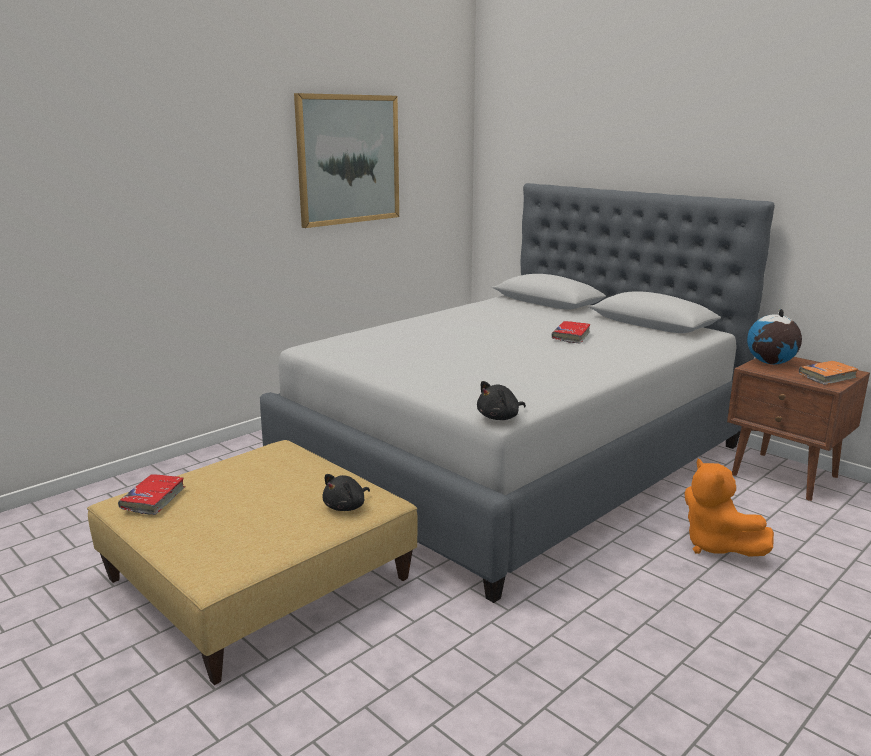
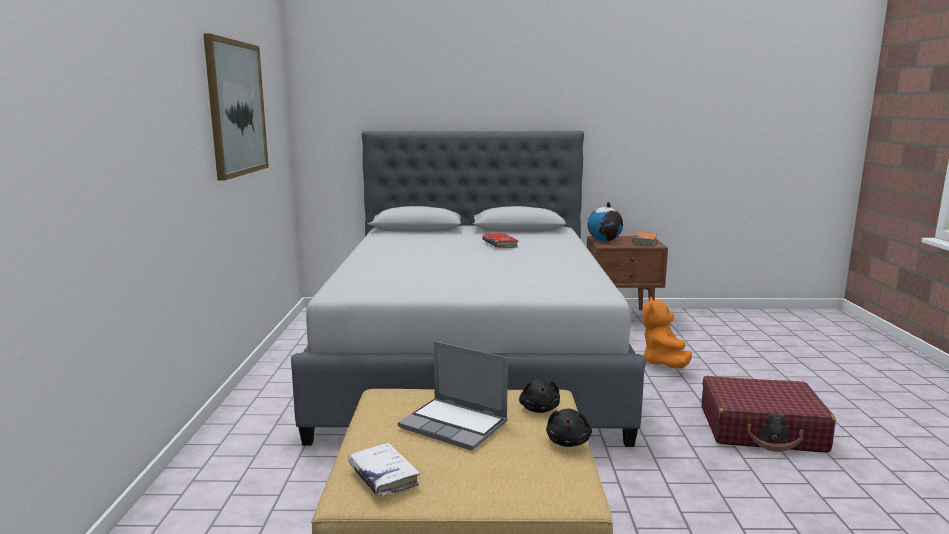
camera: 45 degrees left, 5 degrees down
(153, 499) = (383, 476): red book -> white book
(262, 489) = (455, 425): none -> laptop
(500, 417) = (607, 296): black plush toy -> black plush toy (568, 441)
(673, 667) = (762, 429): none -> red suitcase
(716, 546) = (663, 363): orange plush toy -> orange plush toy turned 75 degrees clockwise

